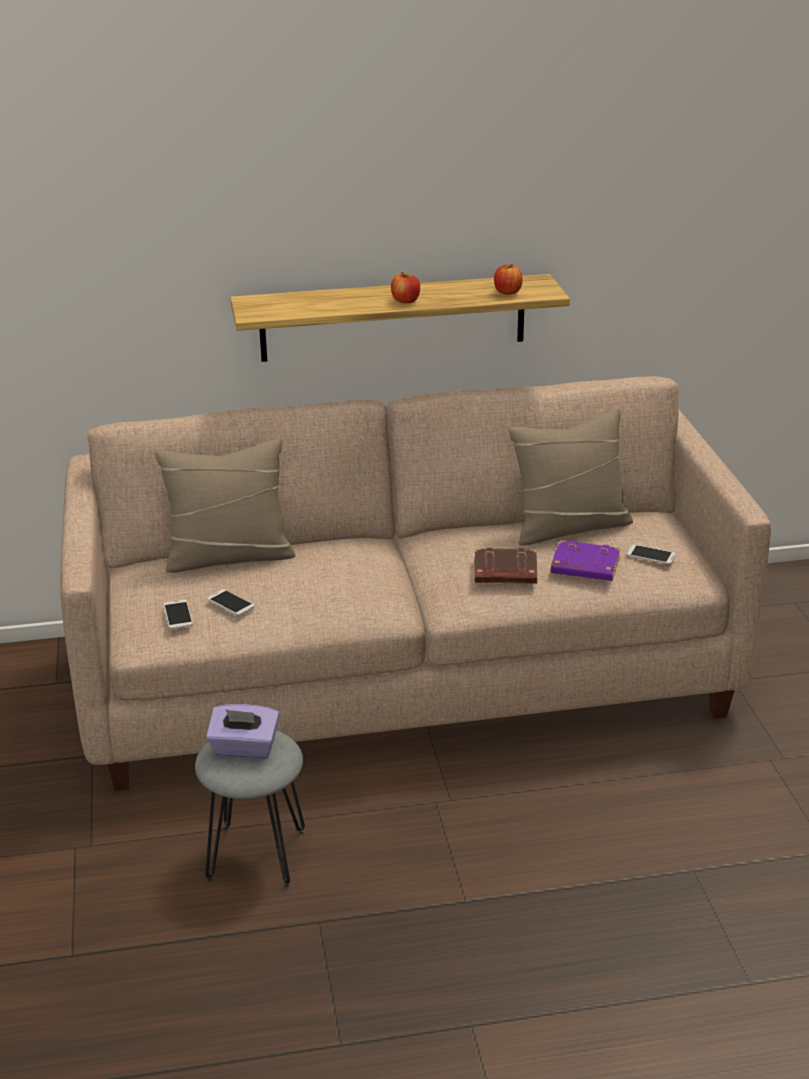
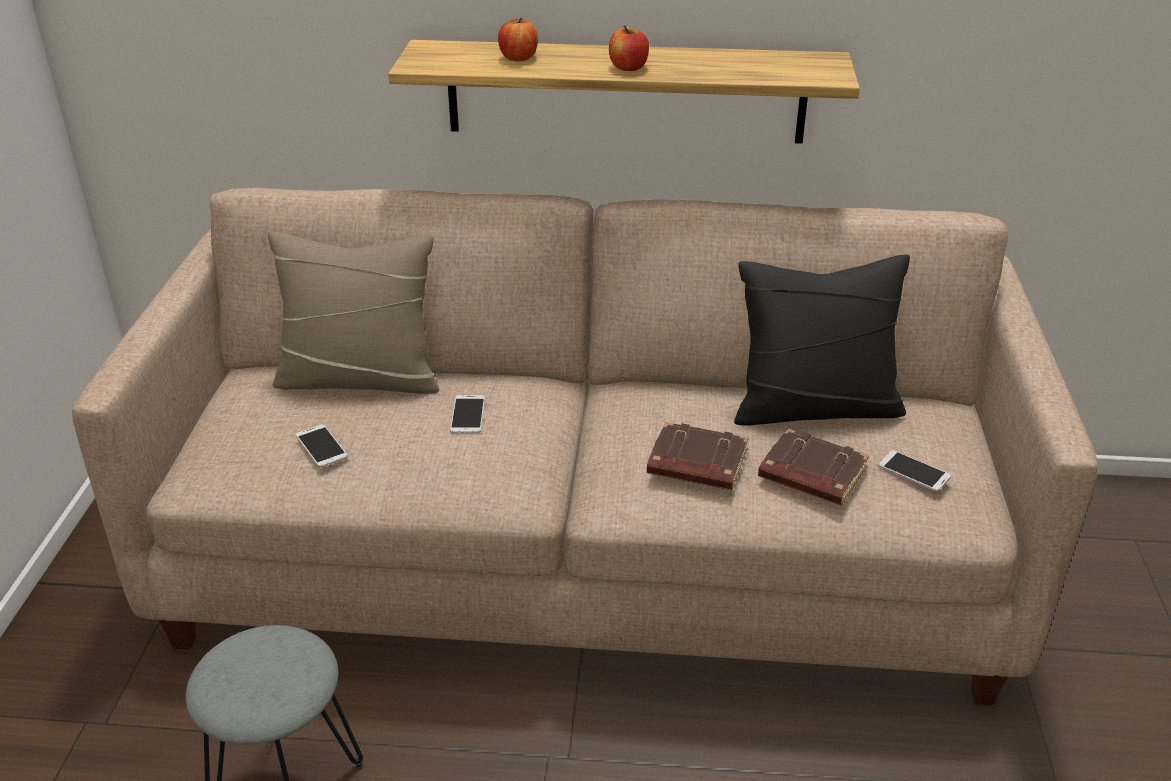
camera: 15 degrees right, 5 degrees up
(178, 615) = (252, 451): phone -> phone (467, 415)
(244, 749) = (258, 663): purple tissue box -> none
(507, 292) = (775, 70): apple -> apple (518, 58)
(569, 527) = (814, 407): beige pillow -> black pillow
(584, 567) = (810, 474): purple book -> brown book

